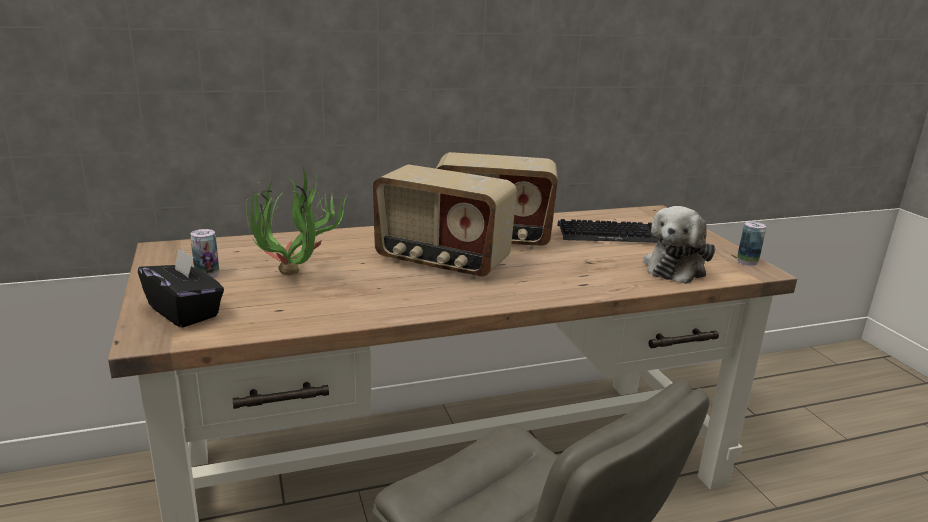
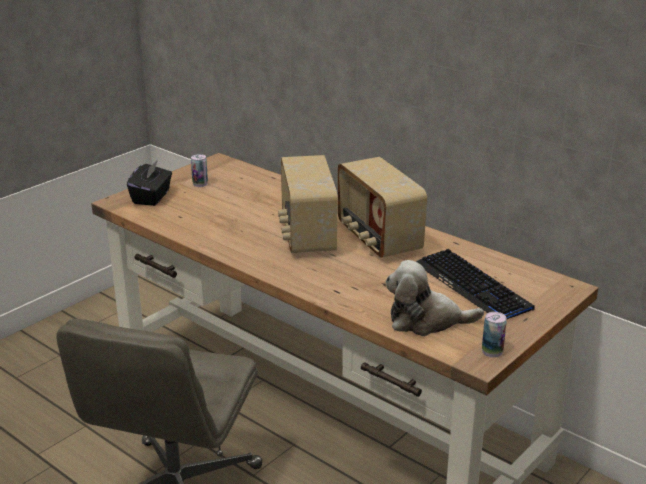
camera: 60 degrees right, 5 degrees up
(296, 279) = (223, 206): potted plant -> none

